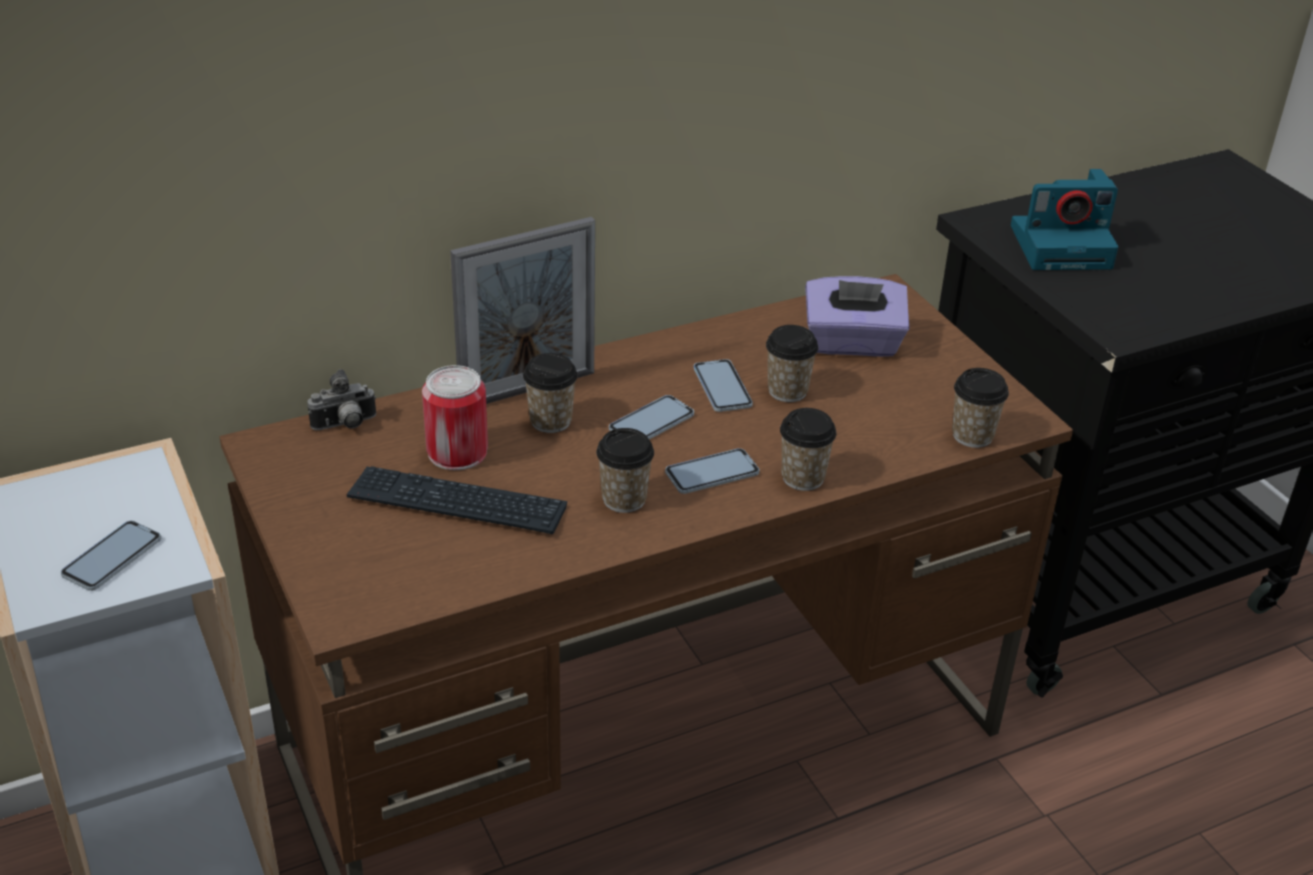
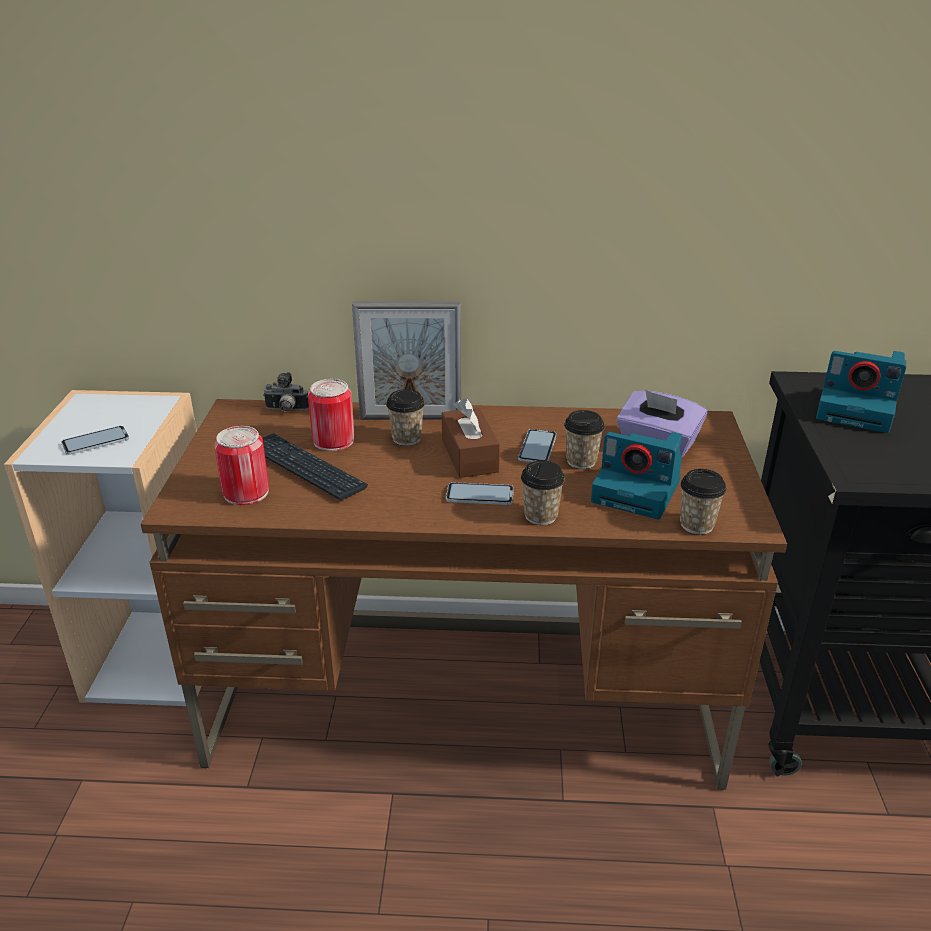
camera: 30 degrees right, 5 degrees down
(415, 563) = (246, 492): none -> can
(624, 499) = (407, 494): cup -> none
(651, 422) = (469, 456): phone -> brown tissue box
(881, 412) = (638, 491): none -> camera

